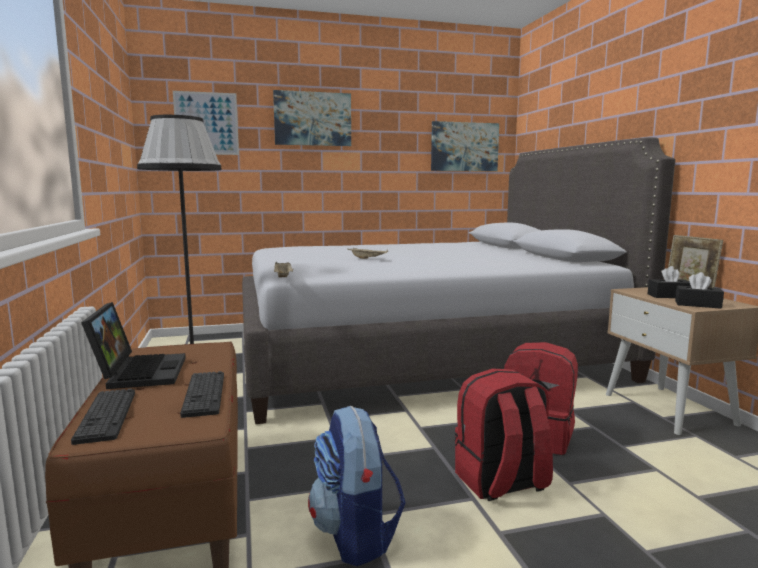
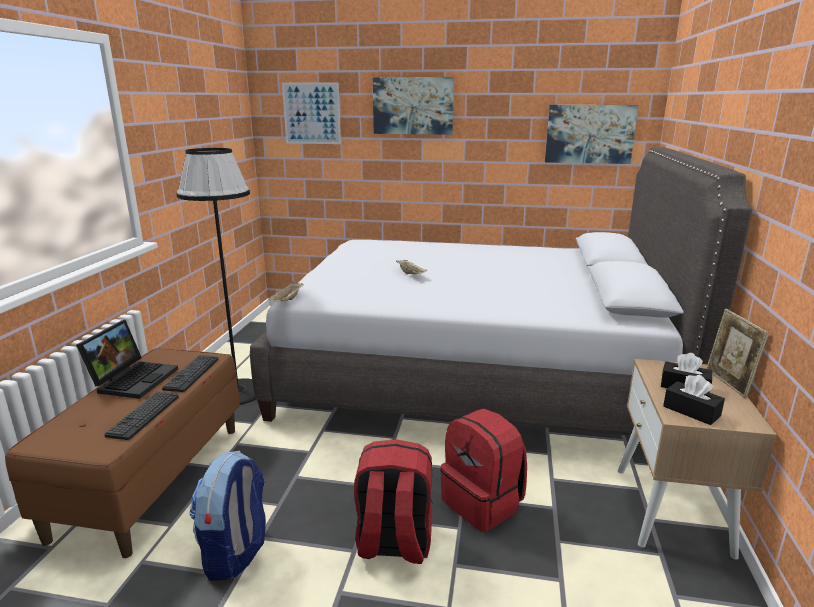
camera: 25 degrees right, 10 degrees up
(106, 416) = (69, 422): keyboard -> keyboard (192, 373)

